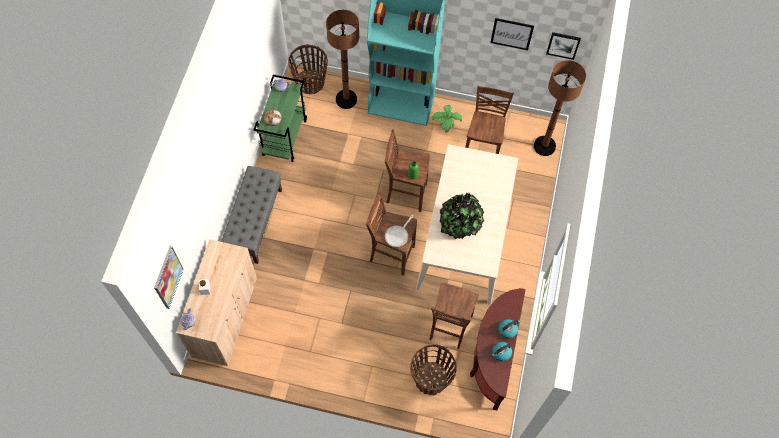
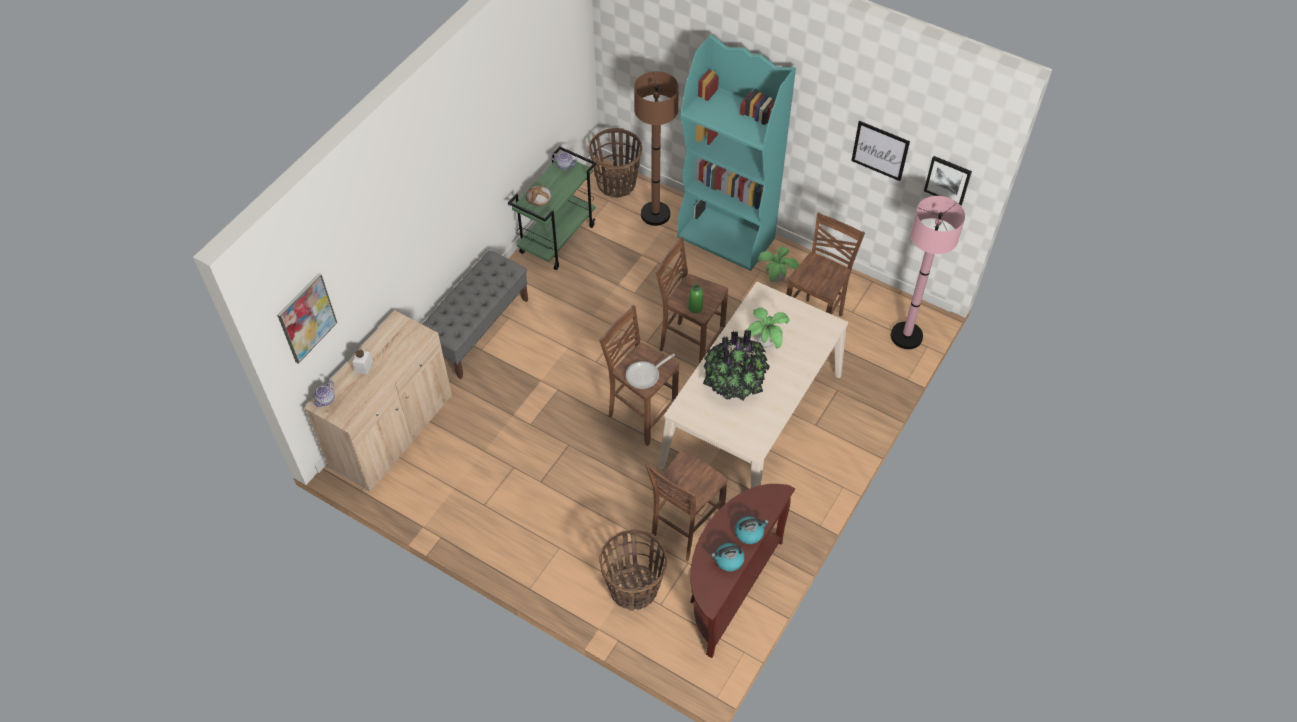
camera: 20 degrees right, 10 degrees down
(470, 189) = (765, 343): none -> potted plant
(544, 146) = (906, 336): brown floor lamp -> pink floor lamp

